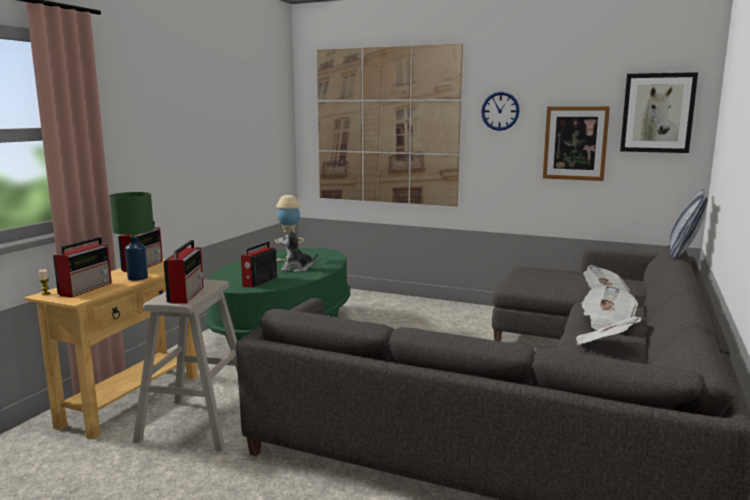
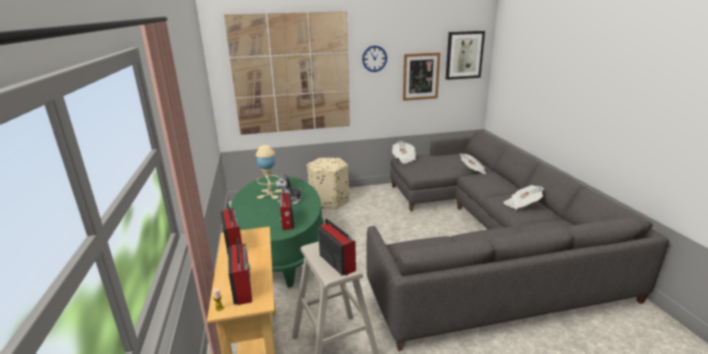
camera: 35 degrees left, 10 degrees up
(138, 278) = (259, 259): green table lamp -> none
(403, 307) = (329, 201): none -> beige ottoman
(607, 322) = (497, 188): newspaper -> newspaper (403, 159)
(683, 253) = (493, 136): pillow -> none

